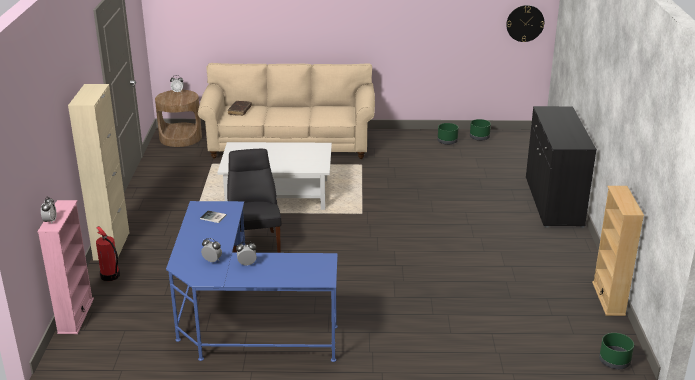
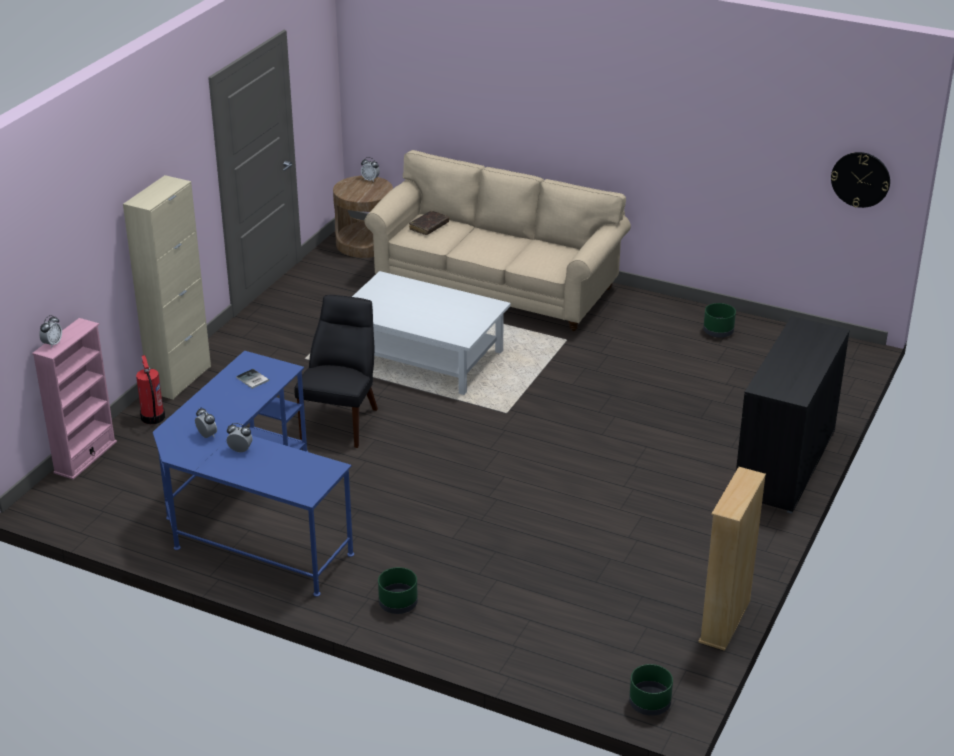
camera: 25 degrees right, 5 degrees up
(479, 138) = (772, 336): green planter -> green planter (398, 604)

